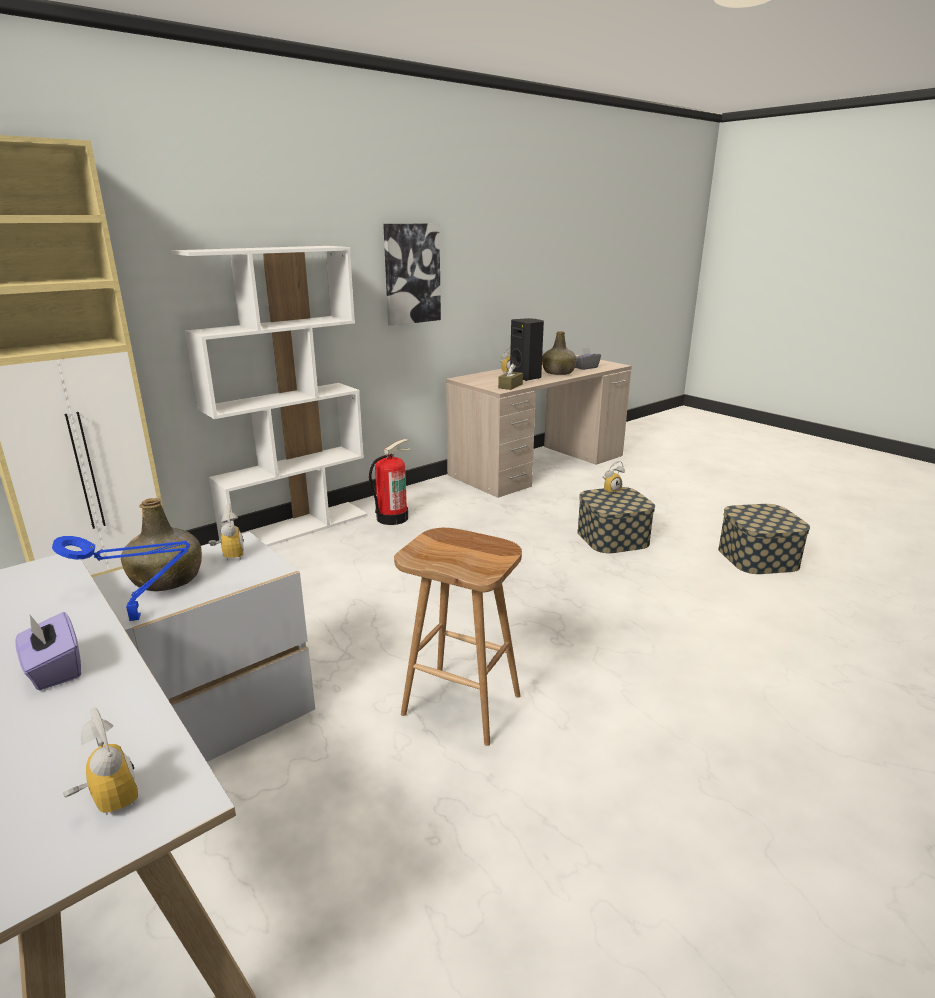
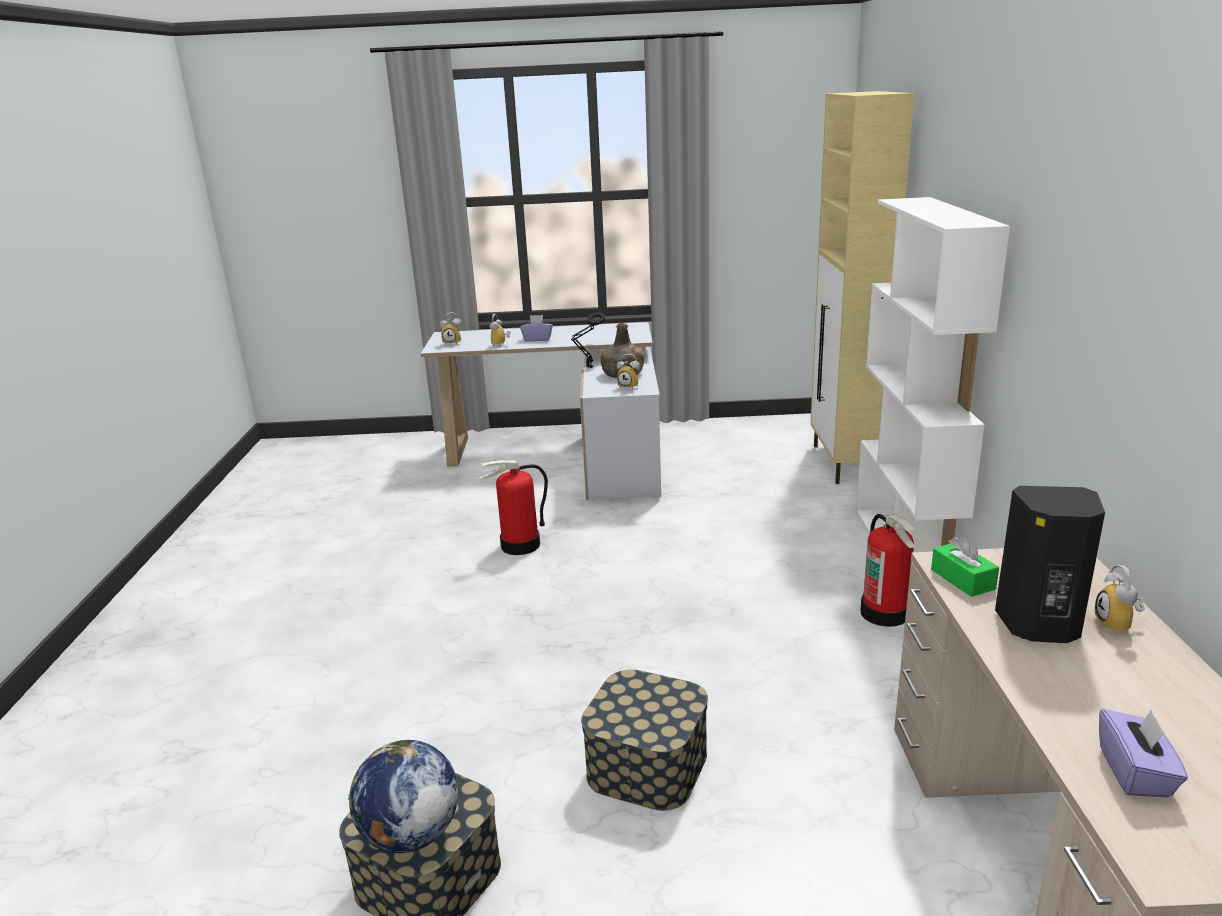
camera: 130 degrees right, 0 degrees up
(139, 618) = (589, 368): blue table lamp -> black table lamp
(411, 274) = (1086, 313): picture -> none
(463, 704) = (520, 545): brown stool -> fire extinguisher
(510, 386) = (962, 579): brown tissue box -> green tissue box
(558, 373) = (1075, 691): green bottle -> none
(585, 367) = (1135, 773): grey tissue box -> purple tissue box
(611, 490) = (679, 722): alarm clock -> alarm clock (501, 345)
(774, 514) = (410, 835): none -> globe

